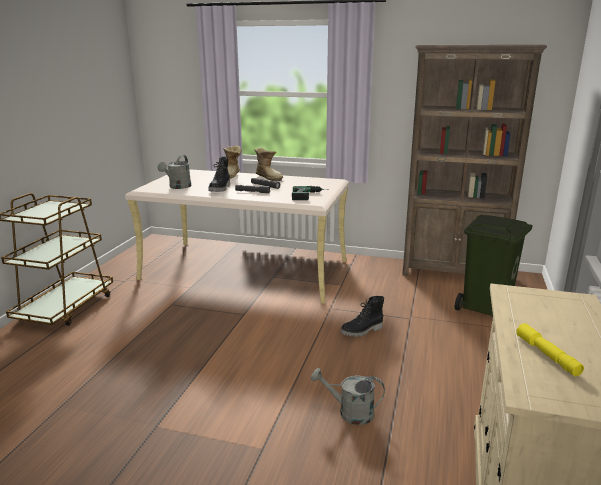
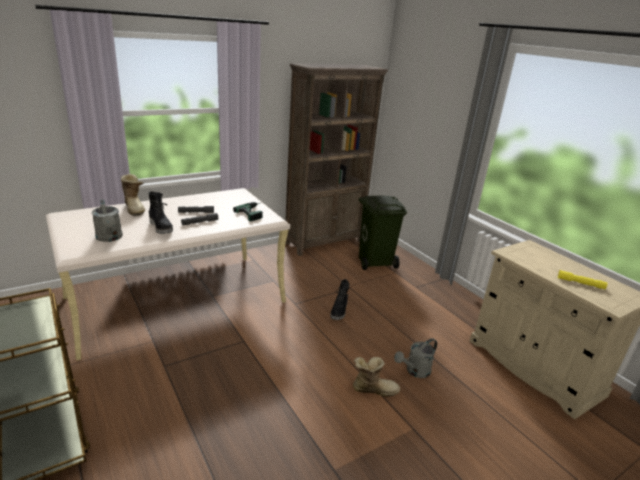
camera: 50 degrees left, 5 degrees up
(269, 177) = (178, 201): boot -> boot (373, 389)

